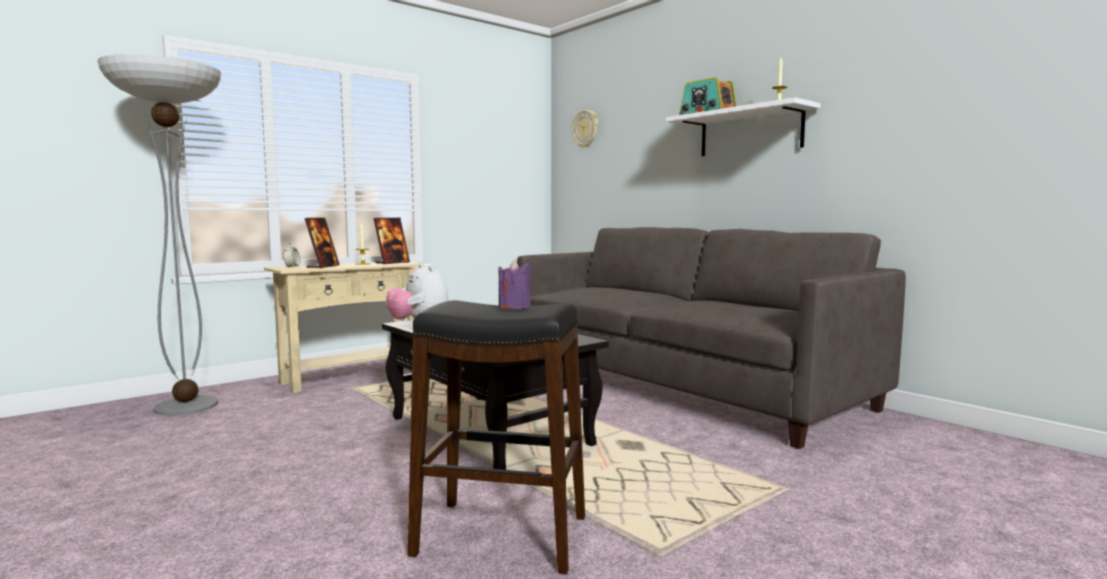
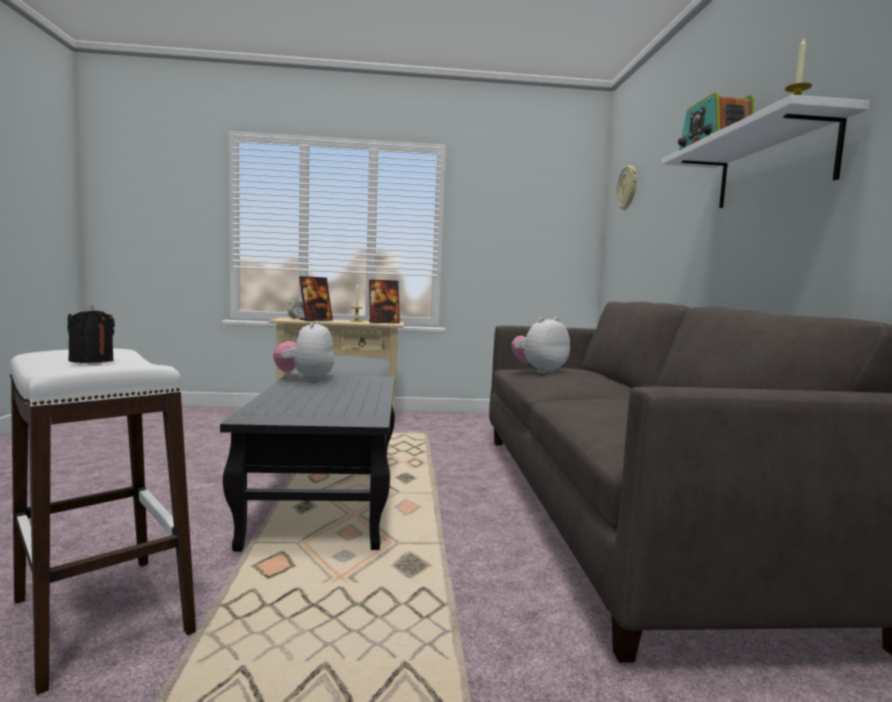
camera: 35 degrees right, 0 degrees up
(186, 406) = (201, 420): floor lamp -> none
(500, 535) = (100, 615): black stool -> white stool
(514, 307) = (91, 361): purple candle -> black candle
(590, 291) = (539, 371): none -> plush toy

